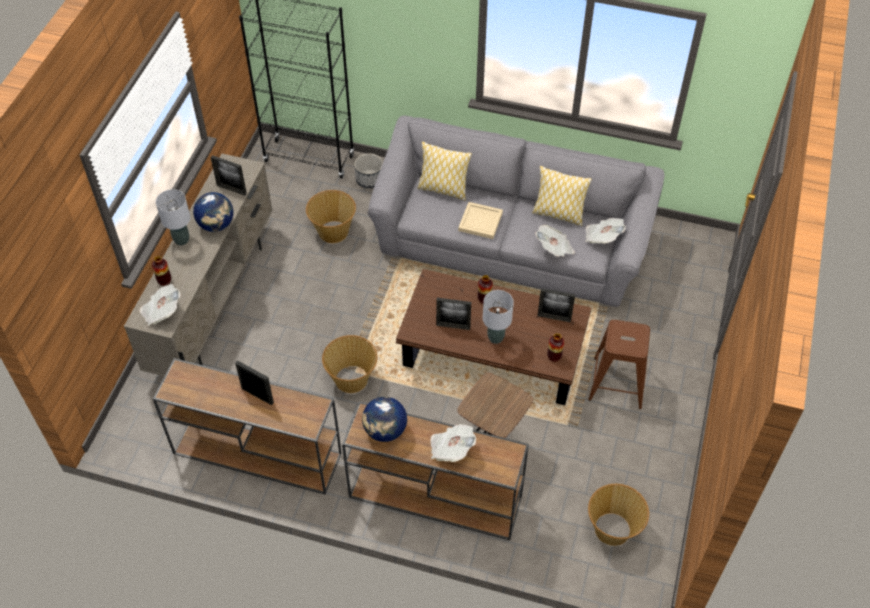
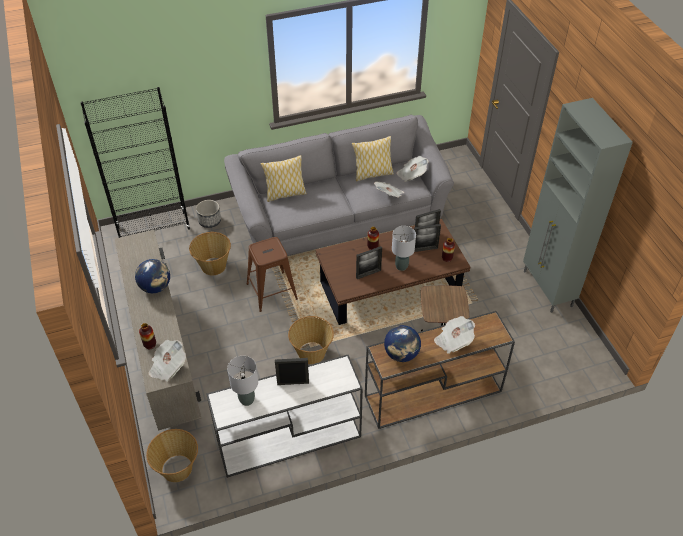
camera: 35 degrees left, 5 degrees down
(181, 240) = (137, 310): grey table lamp -> grey table lamp (246, 400)
(231, 189) = (145, 258): picture frame -> picture frame (425, 249)
(255, 453) = (288, 440): brown console table -> white console table
(481, 222) = (328, 202): beige tray -> none
(613, 529) = (552, 348): basket -> basket (177, 468)
(617, 383) = (478, 262): brown stool -> brown stool (272, 291)
(671, 460) = (547, 289): none -> grey cabinet

